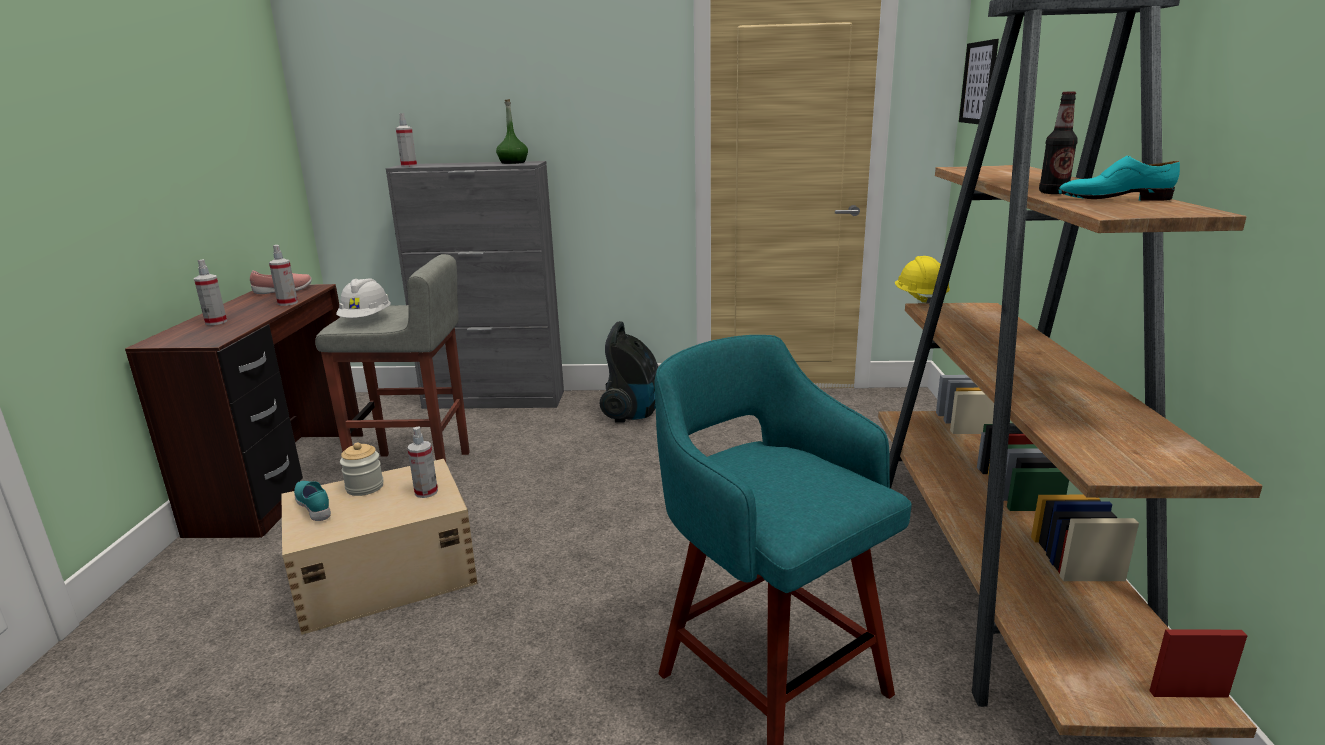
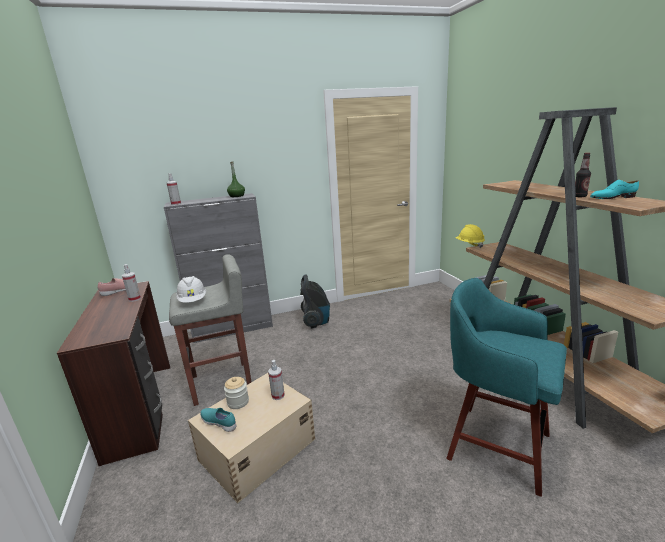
camera: 20 degrees left, 0 degrees up
(216, 322) = (101, 321): spray bottle -> none
(978, 83) = (460, 141): picture -> none

